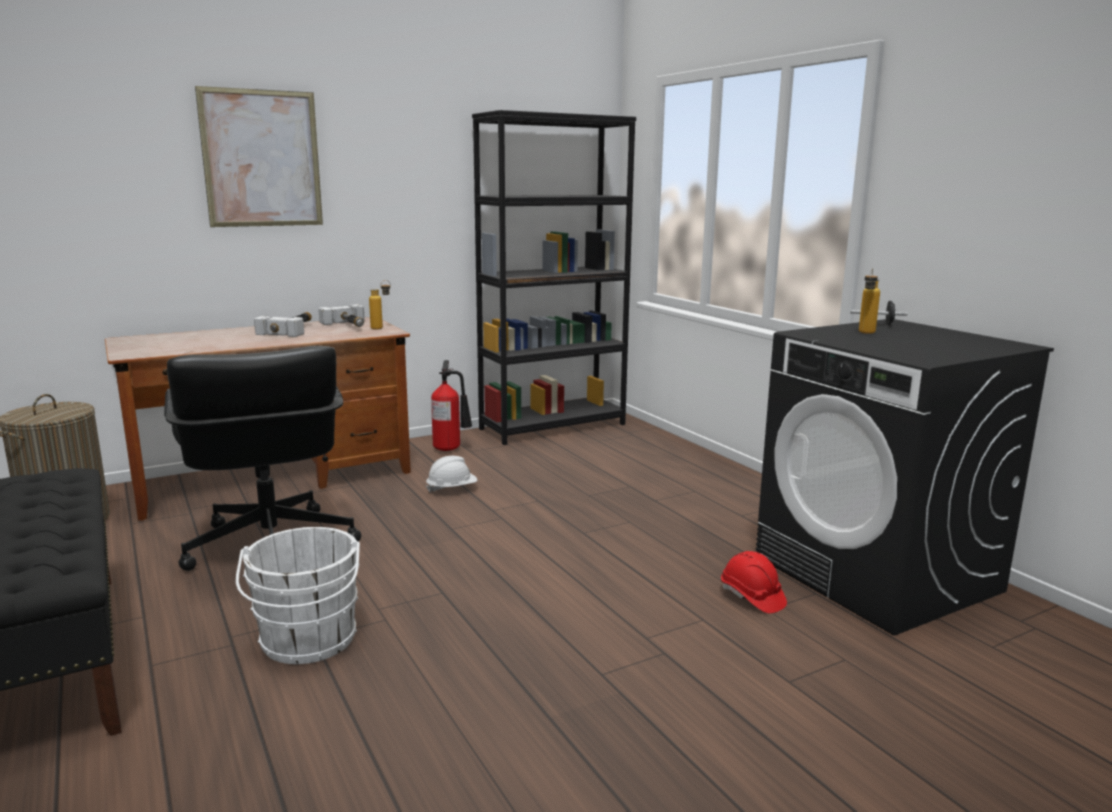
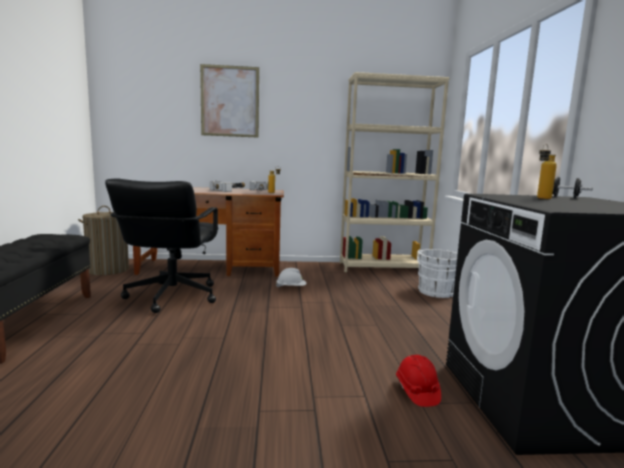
camera: 25 degrees right, 5 degrees down
(308, 642) = (129, 345): white bucket -> white bucket (436, 292)
(451, 448) = (313, 269): fire extinguisher -> none
(553, 426) = (383, 267): black bookcase -> beige bookcase

